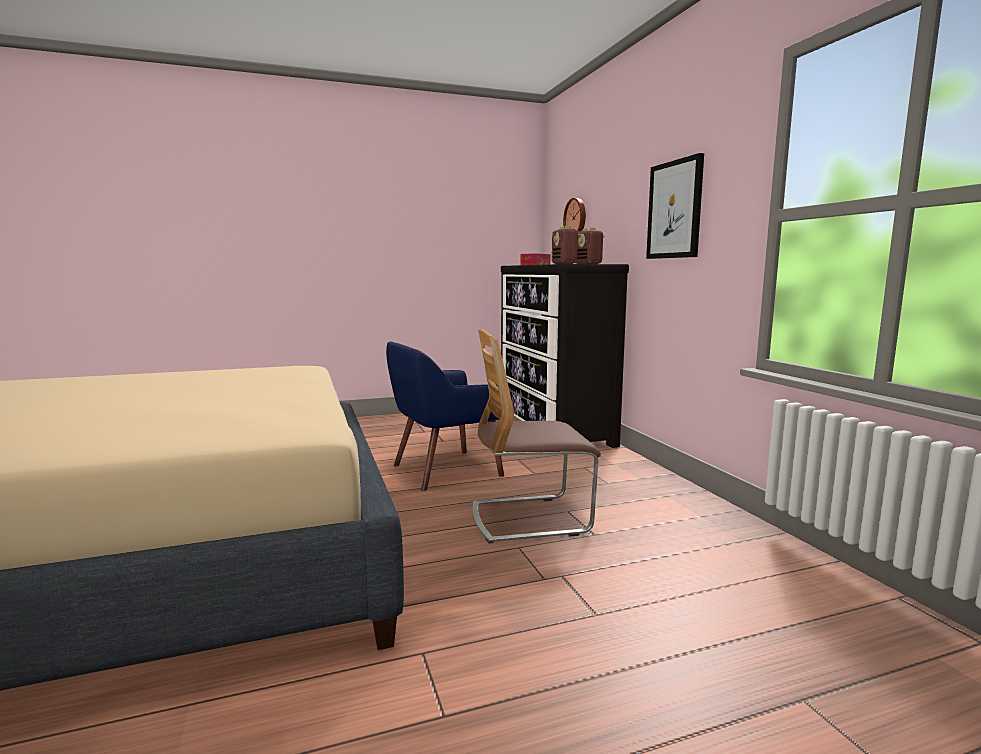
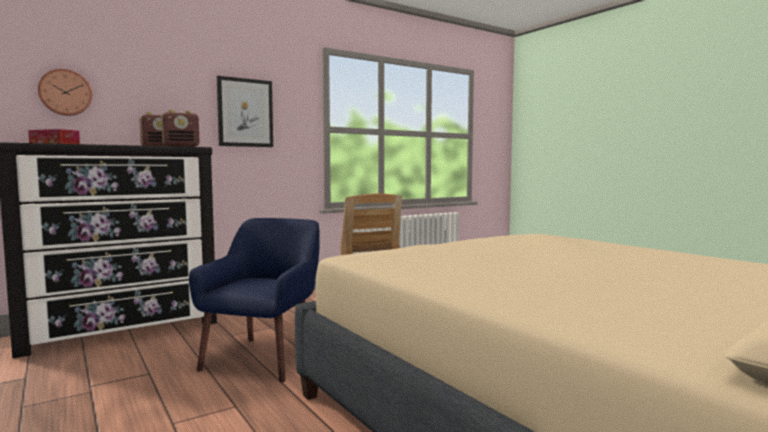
camera: 105 degrees left, 5 degrees down
(445, 470) = (264, 357): blue armchair -> blue armchair turned 120 degrees counterclockwise

